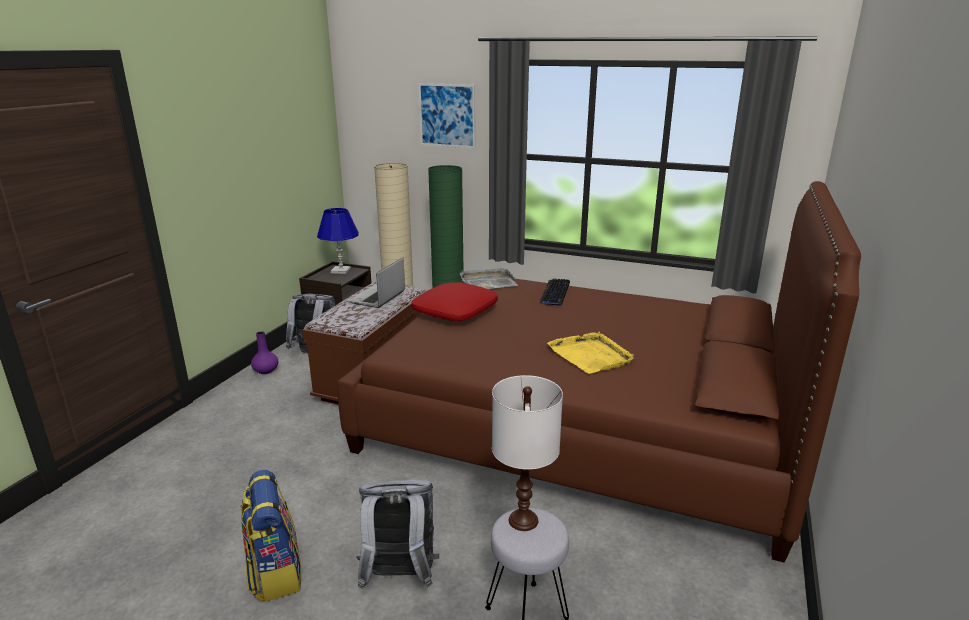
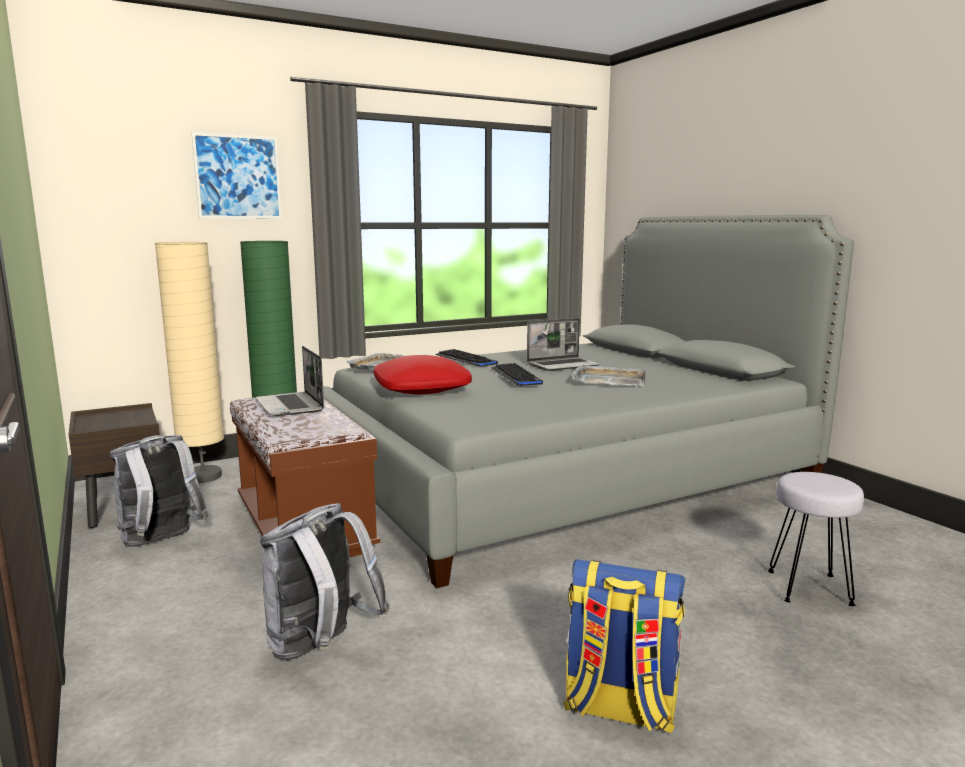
camera: 50 degrees left, 10 degrees down
(265, 370) = (116, 586): purple vase -> none
(341, 270) = (111, 417): blue table lamp -> none
(399, 577) = (703, 630): grey backpack -> grey backpack (321, 648)
(523, 520) = (805, 480): white table lamp -> none
(536, 323) = (516, 376): none -> keyboard
(581, 419) = (560, 475): brown bed -> grey bed
(591, 355) = (608, 380): yellow tray -> grey tray
(607, 325) = (563, 365): none -> laptop

